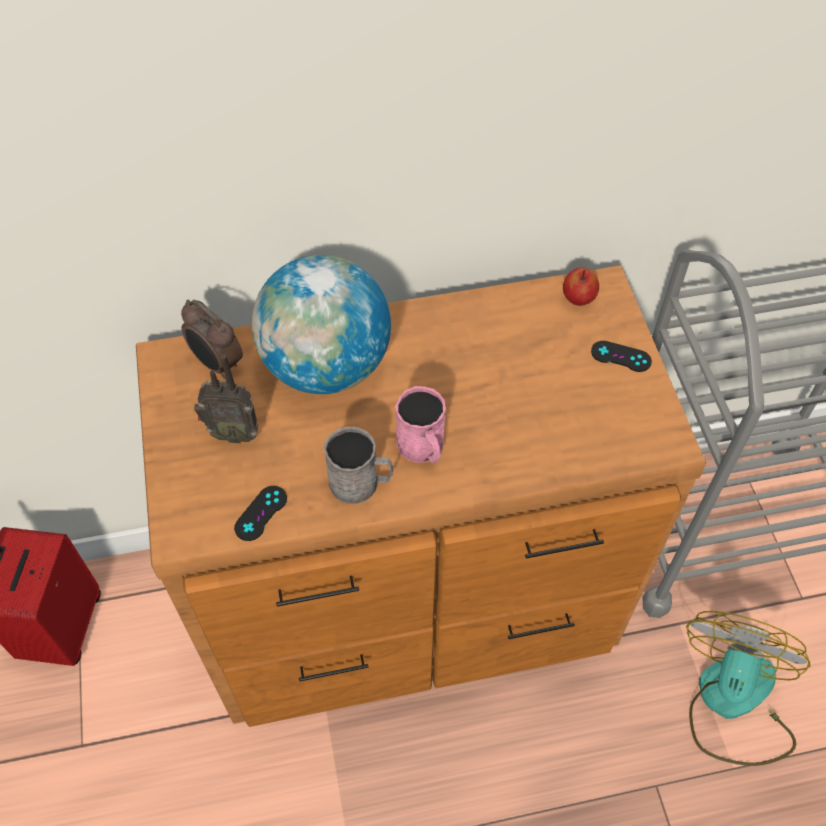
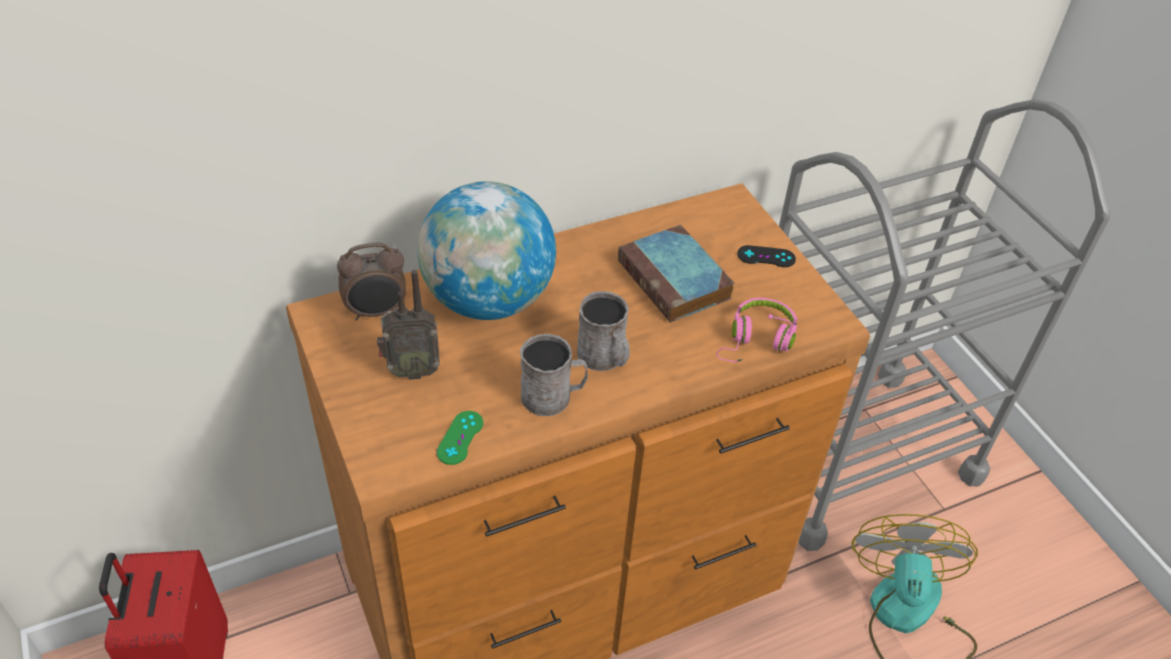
camera: 15 degrees left, 10 degrees down
(217, 364) = (376, 312): alarm clock -> alarm clock turned 45 degrees counterclockwise
(261, 513) = (460, 438): black game controller -> green game controller
(423, 448) = (605, 358): pink mug -> grey mug
(519, 371) = (676, 281): none -> book
(578, 299) = (712, 214): apple -> none
(583, 452) = (757, 340): none -> pink headphones

